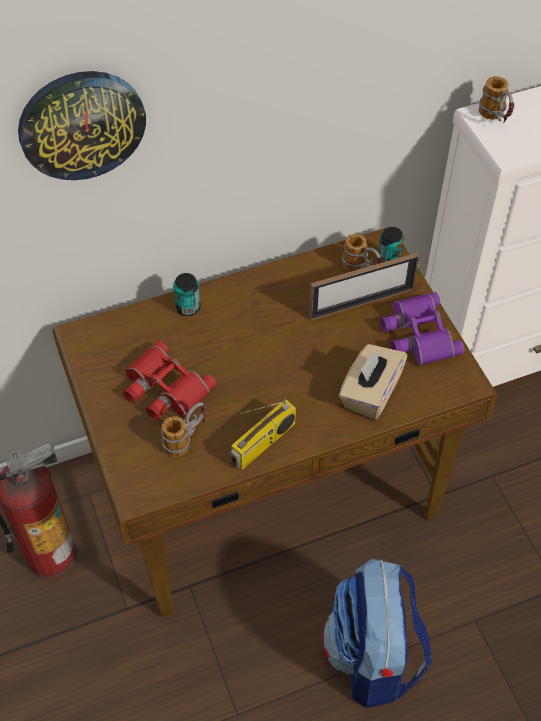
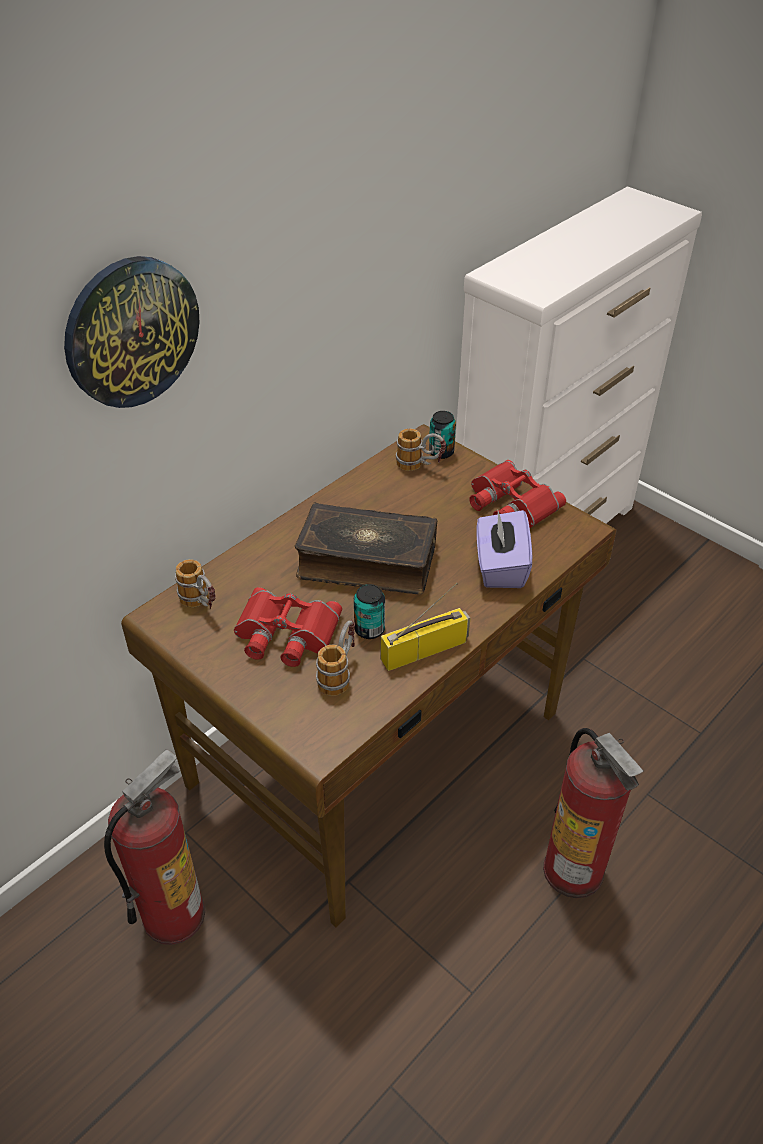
camera: 25 degrees left, 10 degrees down
(188, 307) = (264, 552): can -> can (369, 629)
(263, 346) = (366, 561): none -> book
(263, 444) = (425, 649): radio -> radio turned 135 degrees counterclockwise
(361, 303) = (439, 494): picture frame -> none
(370, 393) = (500, 567): beige tissue box -> purple tissue box
(373, 656) = (574, 870): backpack -> fire extinguisher
(417, 334) = (510, 503): purple binoculars -> red binoculars
(495, 119) = (507, 273): mug -> mug (201, 605)

